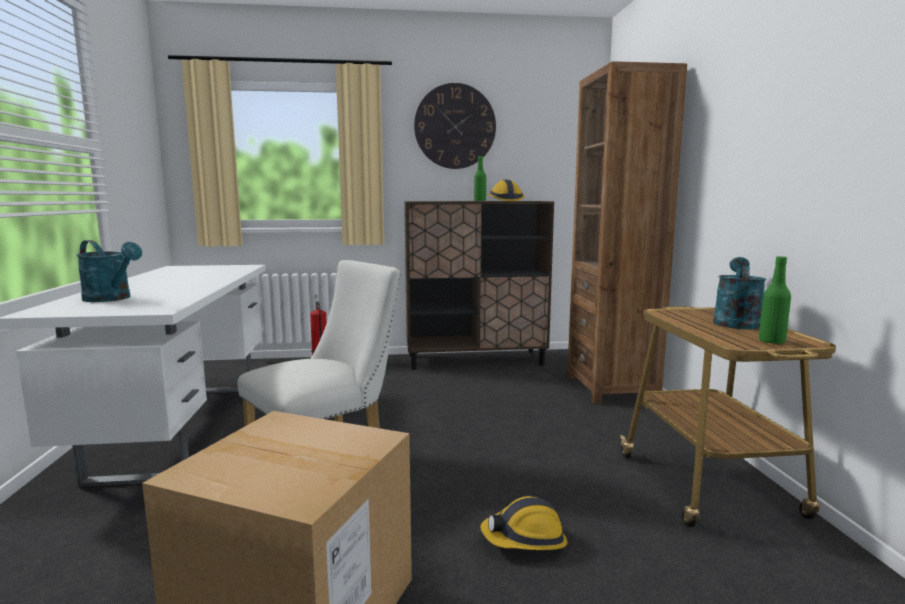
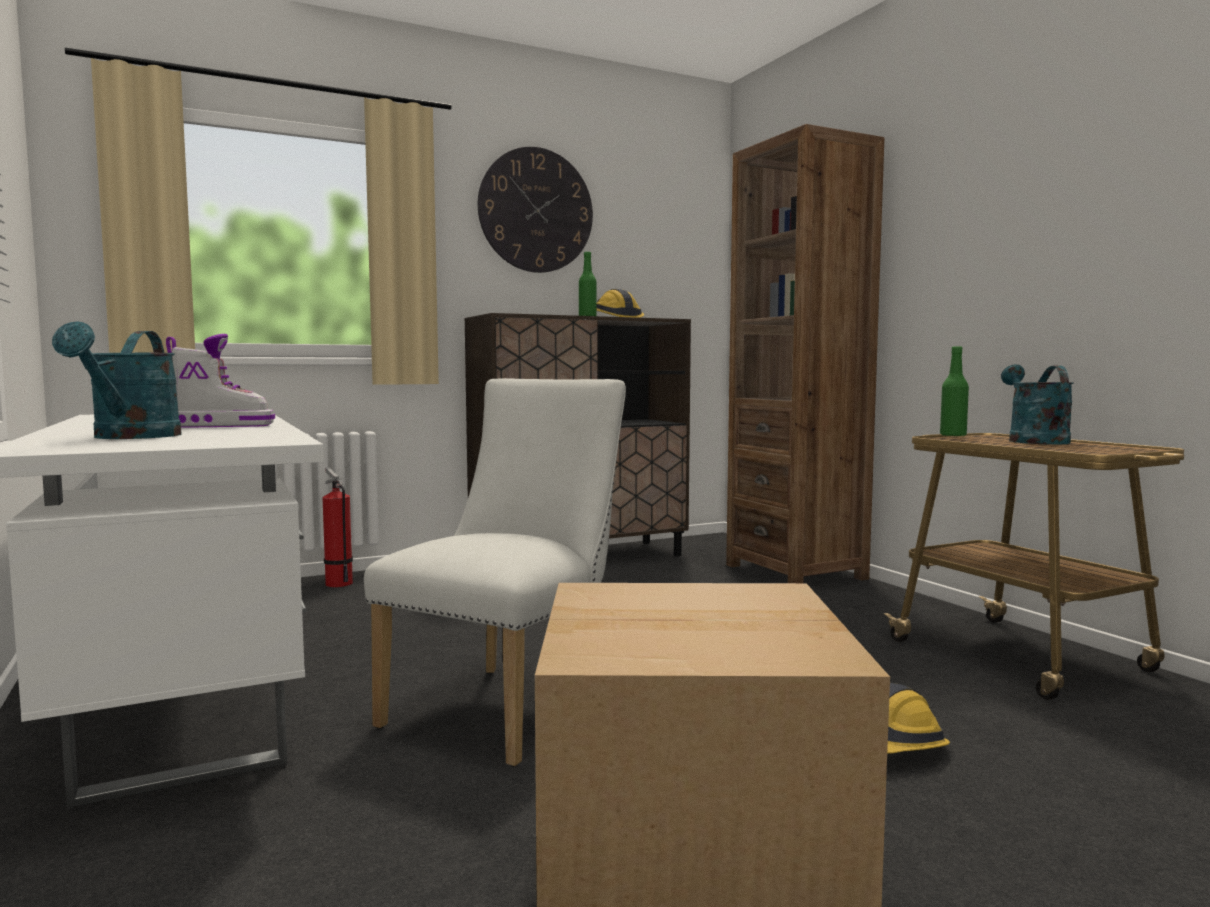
camera: 20 degrees left, 5 degrees down
(112, 299) = (131, 437): turquoise watering can -> turquoise watering can turned 75 degrees clockwise
(187, 285) = (219, 425): none -> boot
(771, 341) = (1115, 450): green bottle -> green bottle (953, 435)

